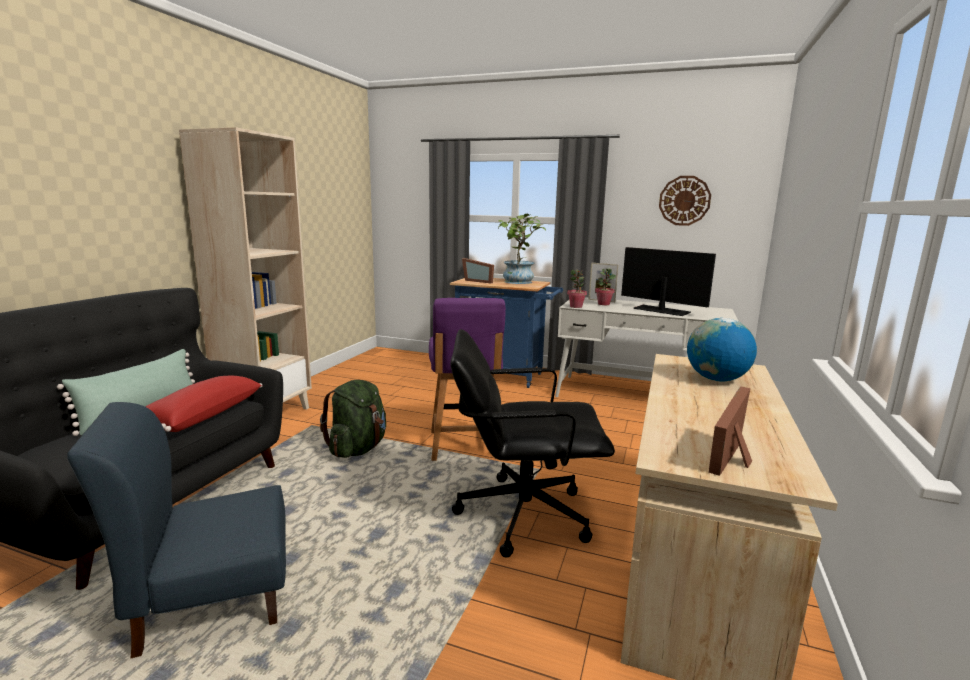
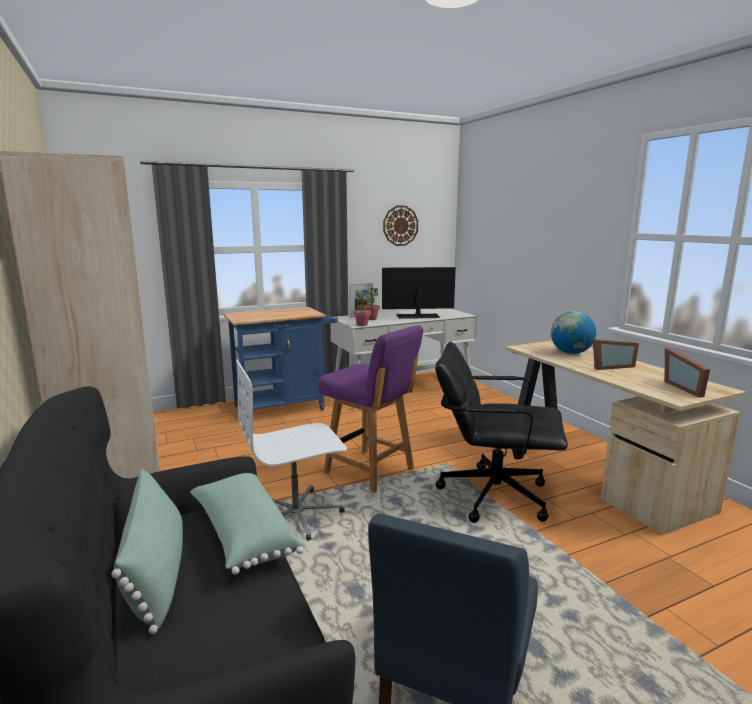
camera: 45 degrees left, 0 degrees up
(201, 416) = (243, 535): red pillow -> green pillow
(358, 449) = (296, 515): green backpack -> white office chair
(479, 281) = (253, 316): picture frame -> picture frame (609, 366)
(518, 282) = (289, 311): potted plant -> none
(522, 513) = (493, 494): black office chair -> black office chair turned 60 degrees clockwise

